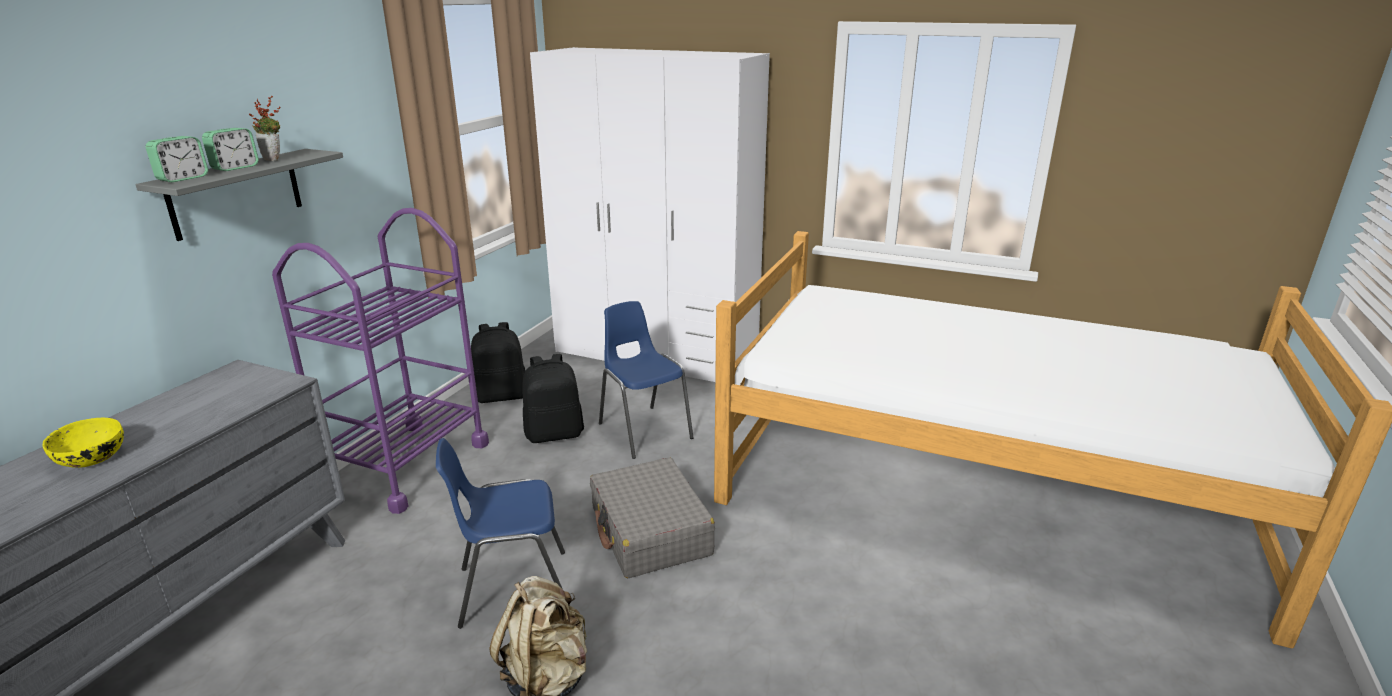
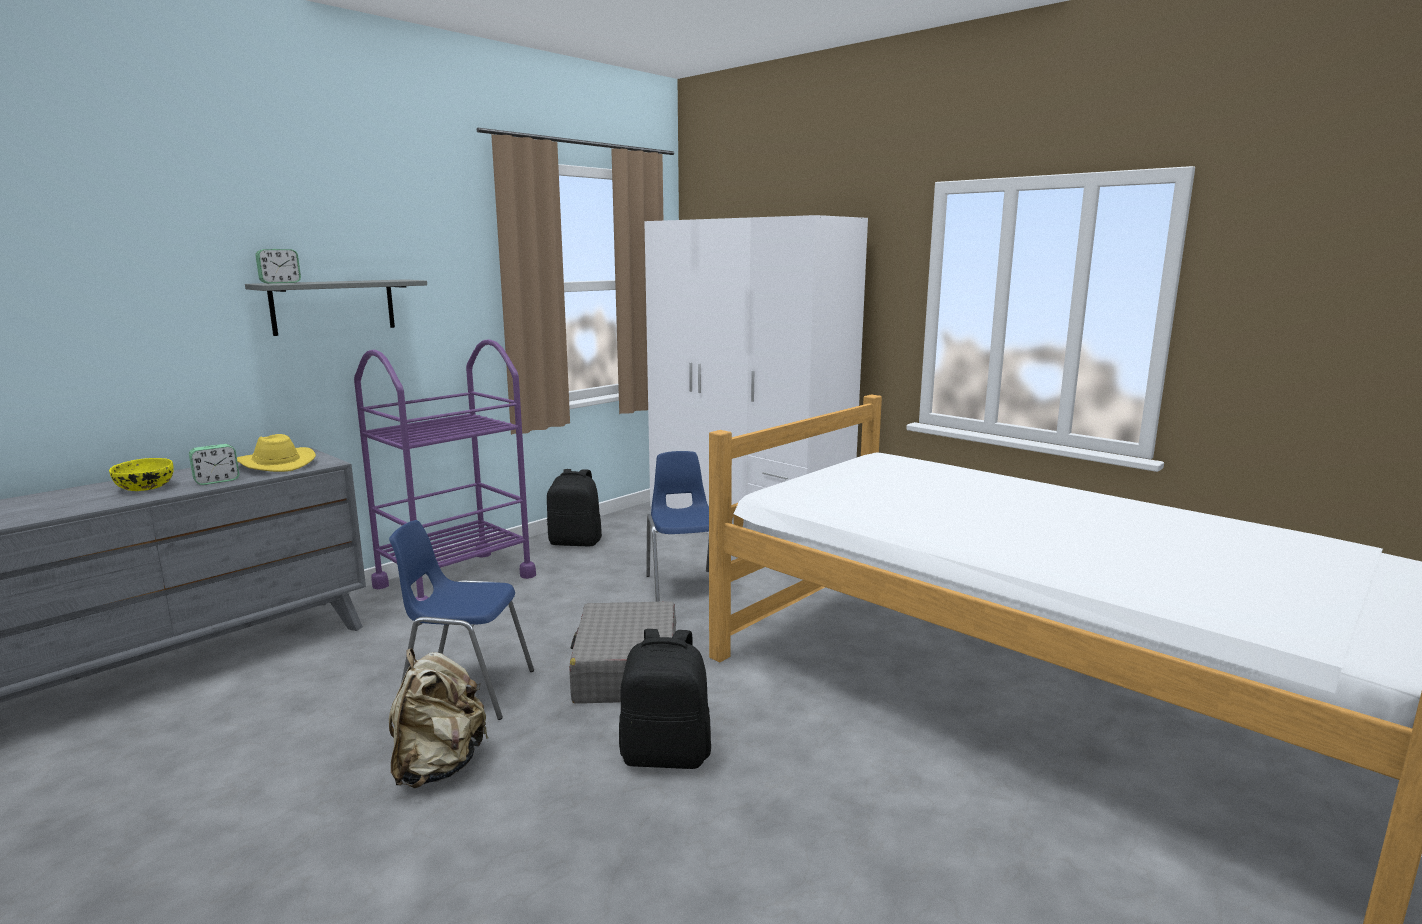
camera: 20 degrees right, 10 degrees down
(223, 393) = (275, 464): none -> yellow hat
(235, 168) = (329, 281): alarm clock -> alarm clock (217, 481)
(275, 159) = (367, 280): potted plant -> none
(554, 434) = (599, 578): black backpack -> black backpack (666, 754)

